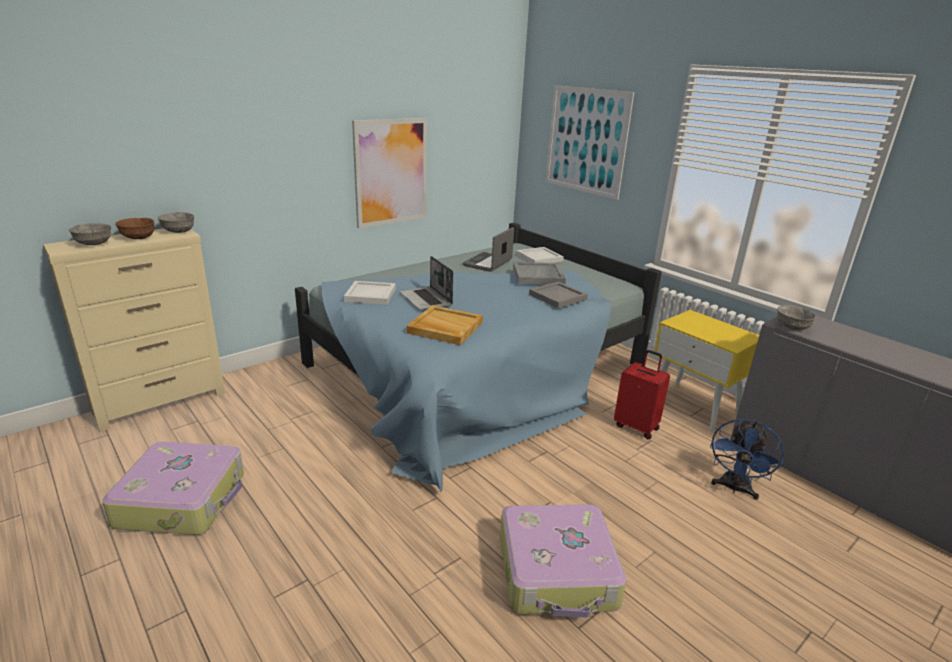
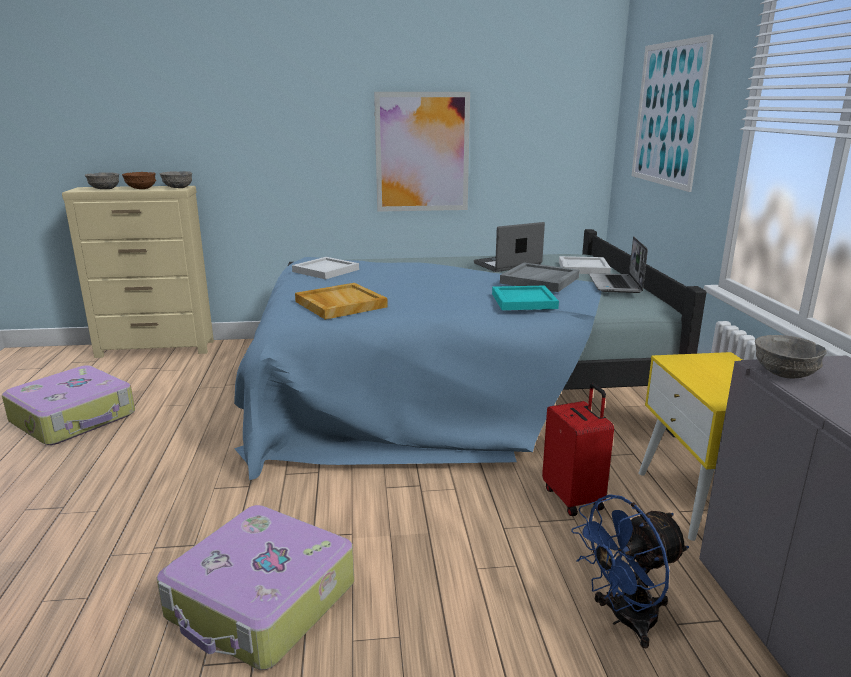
camera: 35 degrees right, 5 degrees down
(426, 300) = (370, 281): laptop -> laptop (615, 285)
(557, 296) = (524, 300): grey tray -> turquoise tray

